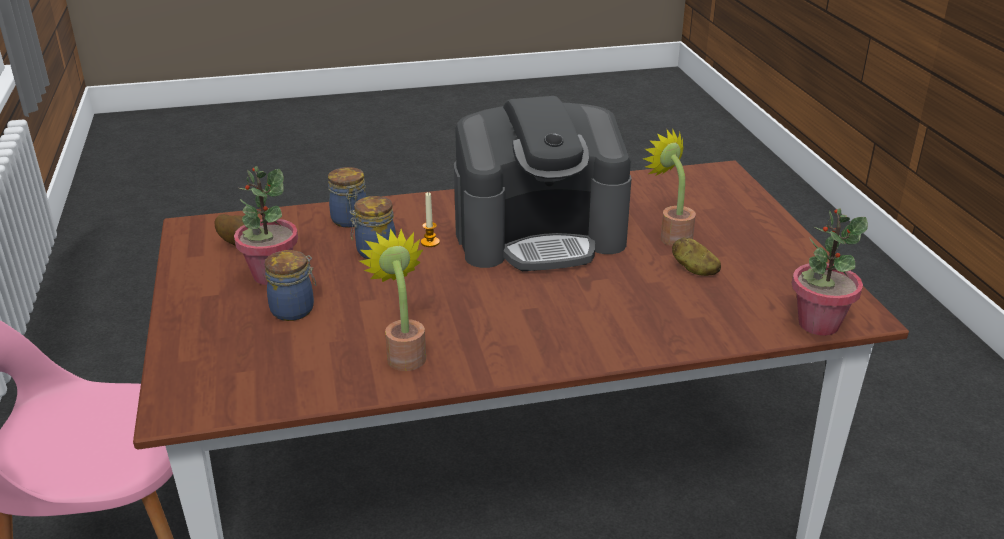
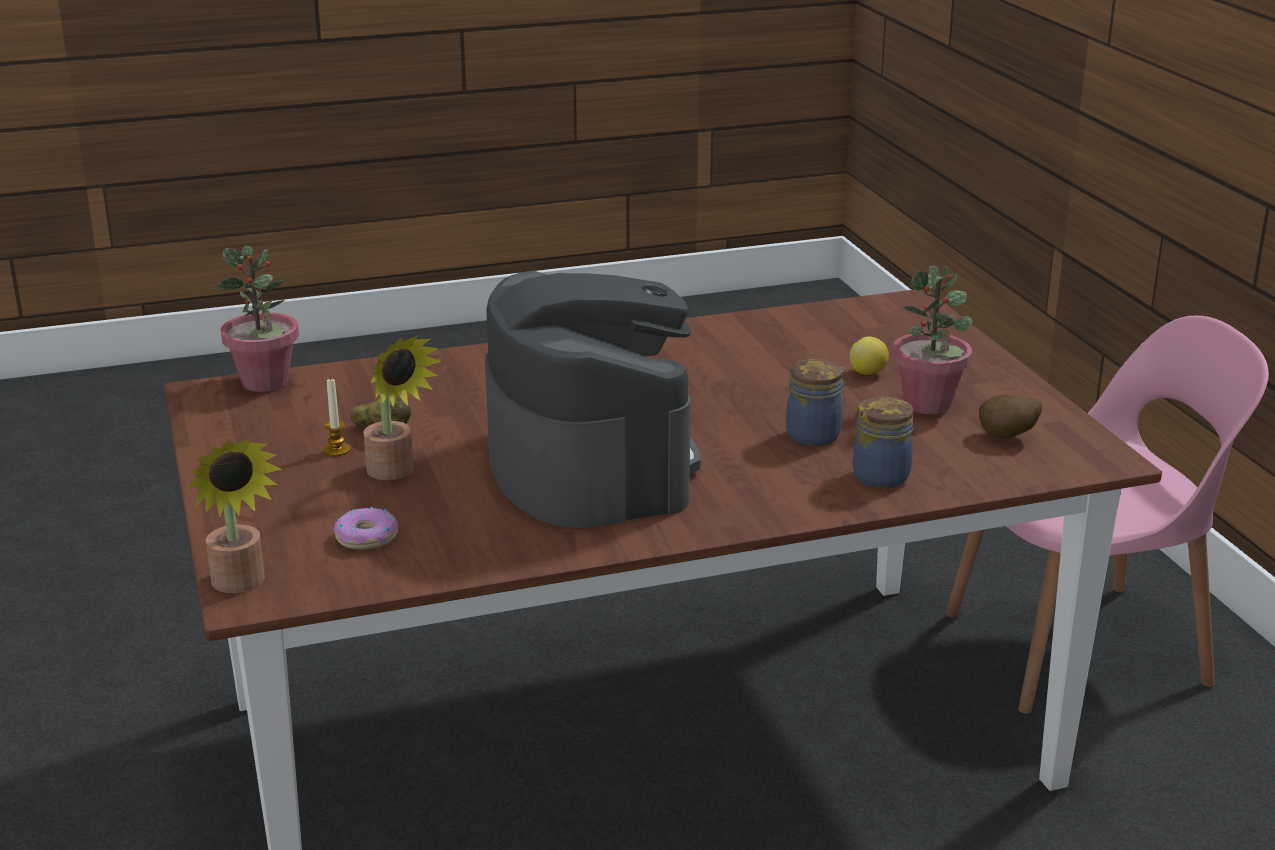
camera: 175 degrees right, 5 degrees down
(294, 310) = (868, 373): jar -> lemon
(404, 354) = (723, 343): potted plant -> potted plant (241, 584)
(430, 242) = (745, 450): candle -> candle (336, 450)
(540, 235) = (589, 465): coffee machine -> coffee machine turned 90 degrees clockwise
(673, 196) = (366, 538): none -> donut

